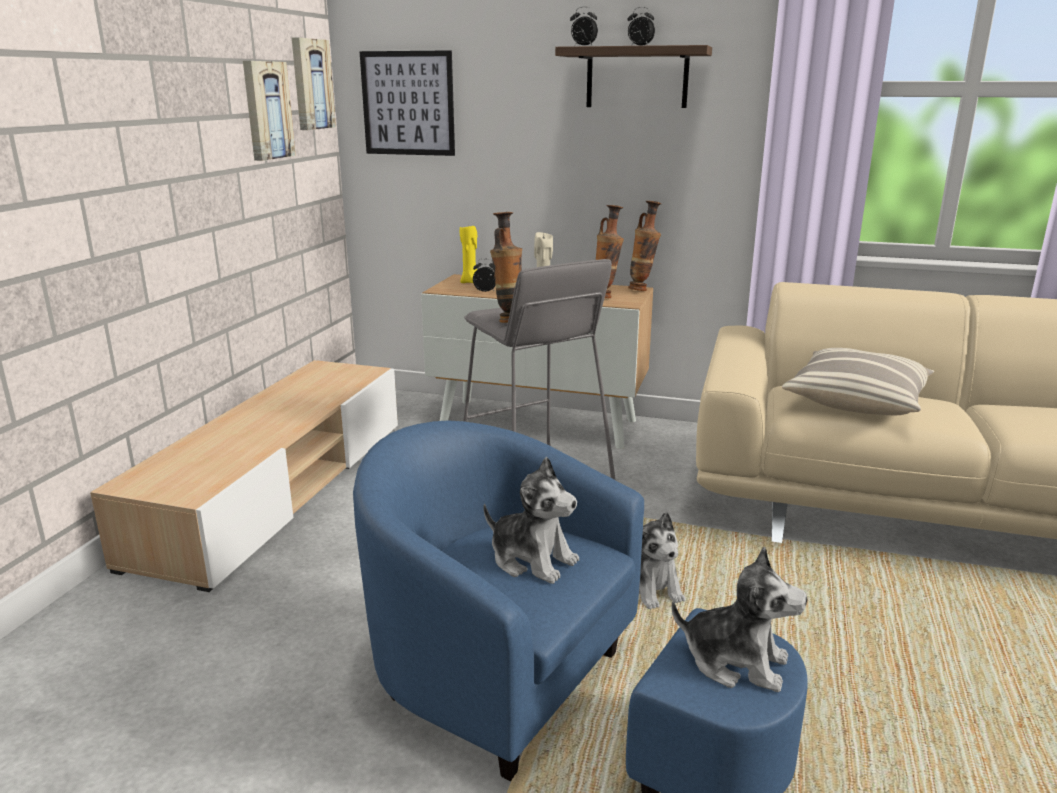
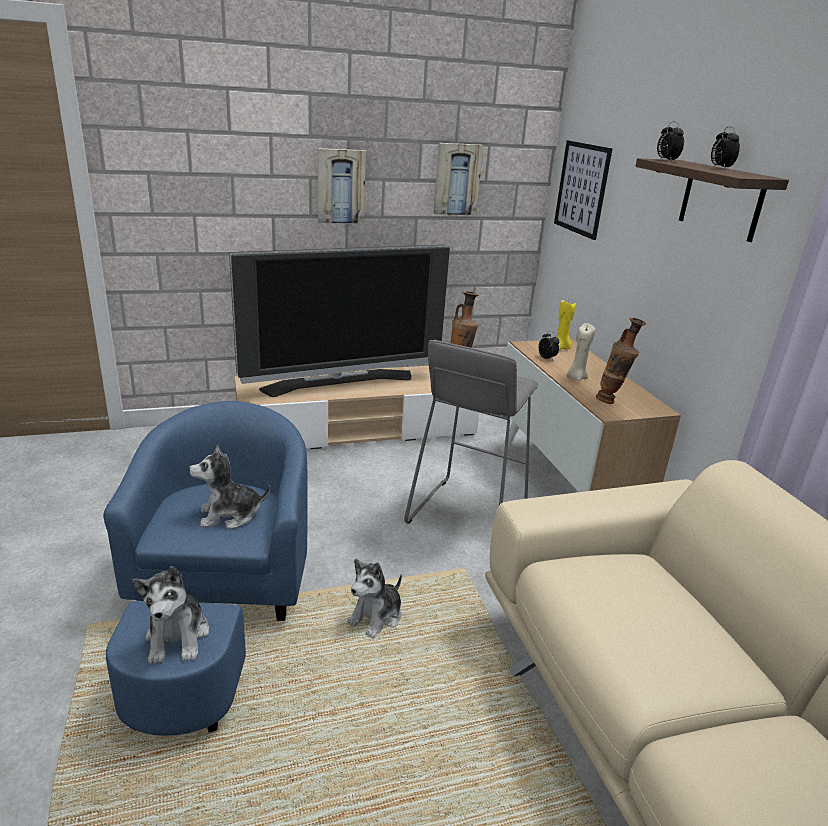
camera: 55 degrees right, 5 degrees up
(248, 428) = (340, 382): none -> television
(311, 84) = (518, 163): picture -> picture (340, 186)
(532, 560) = (229, 515): plush toy -> plush toy turned 75 degrees clockwise
(642, 290) = (662, 412): vase -> none
(856, 401) = (628, 602): pillow -> none

